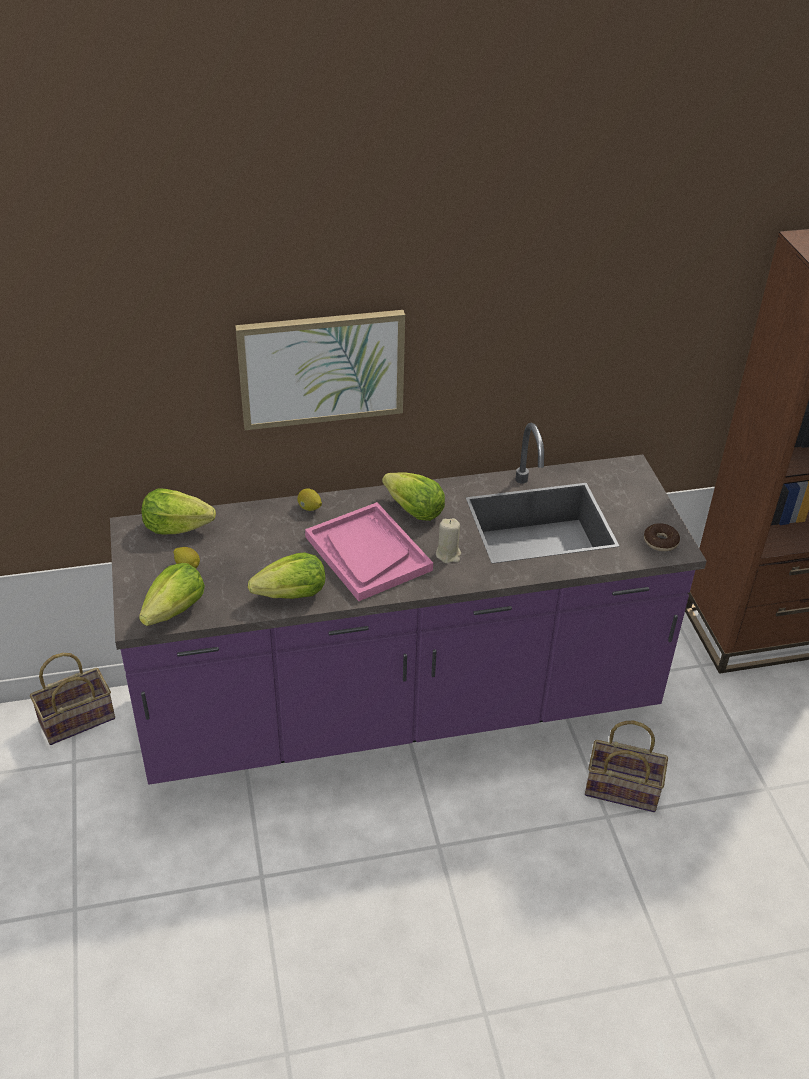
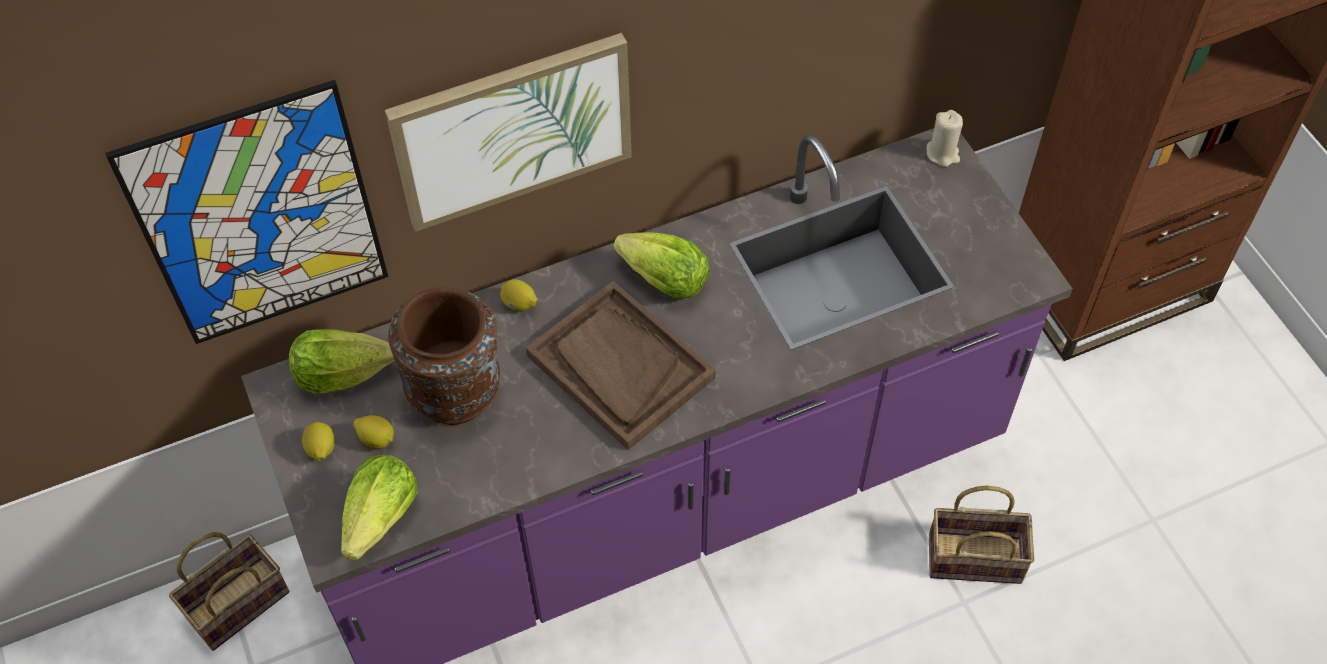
camera: 10 degrees left, 15 degrees up
(141, 389) = (259, 218): none -> picture
(148, 566) = (321, 449): none -> lemon
(250, 549) = (456, 391): none -> brown vase
(292, 595) = (535, 458): lettuce -> none
(367, 553) = (619, 367): pink tray -> brown tray
(448, 554) = (730, 346): beige candle -> beige candle (942, 153)
(660, 542) = (1006, 269): donut -> none

